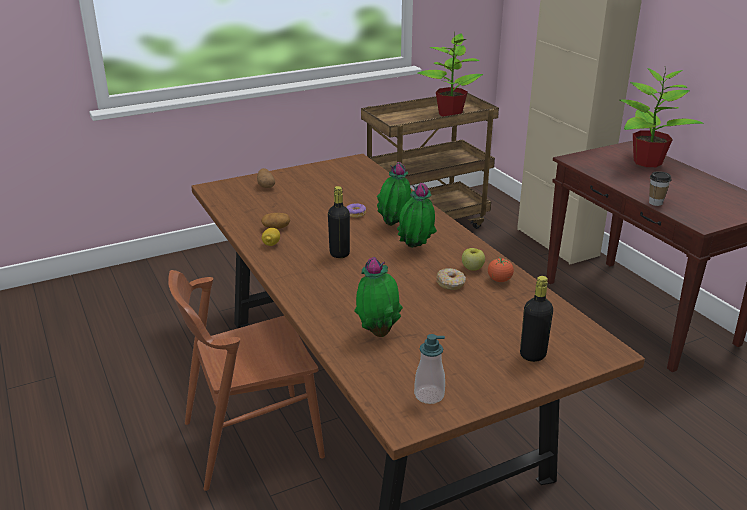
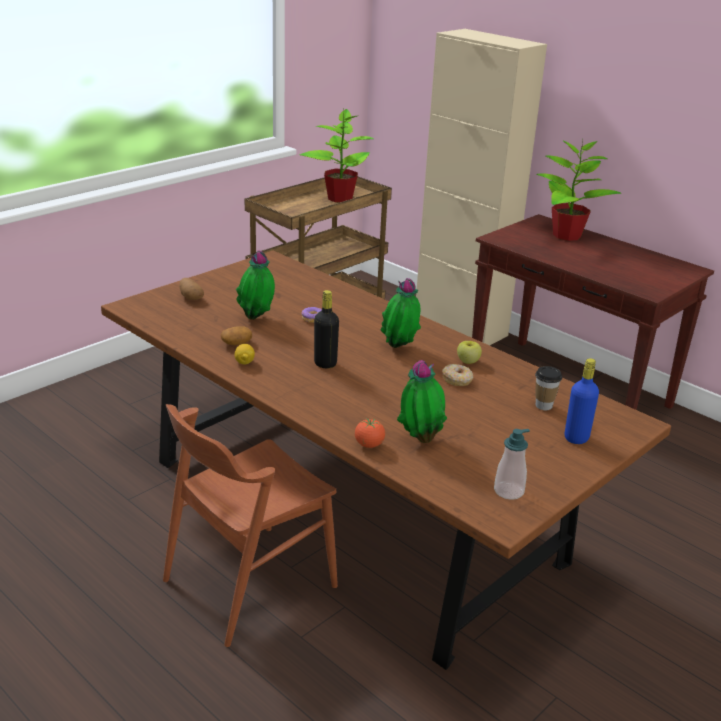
camera: 20 degrees left, 0 degrees up
(394, 225) = (361, 326): potted plant -> potted plant (257, 319)
(499, 280) = (501, 370): tomato -> tomato (369, 445)
(532, 355) = (576, 438): black bottle -> blue bottle
(655, 203) = (598, 276): cup -> cup (543, 406)

